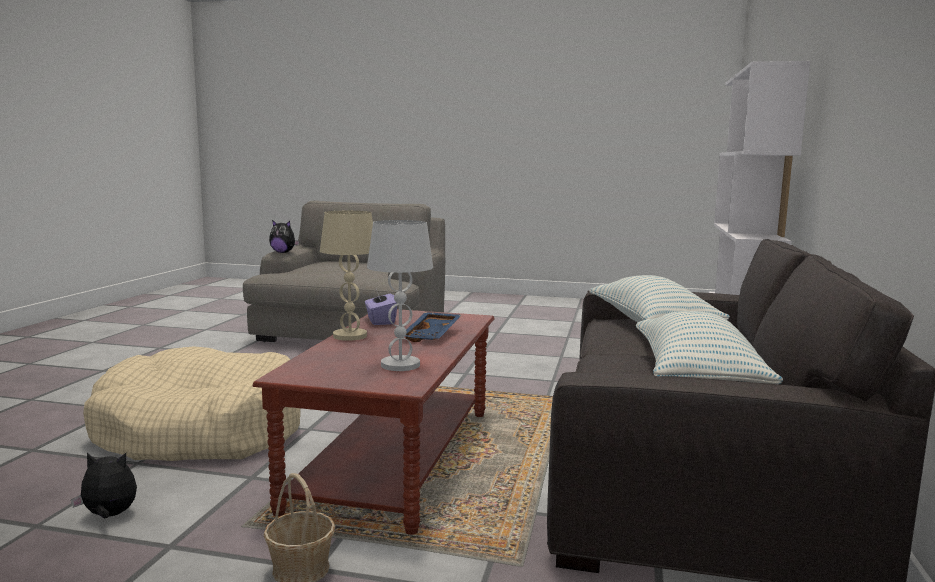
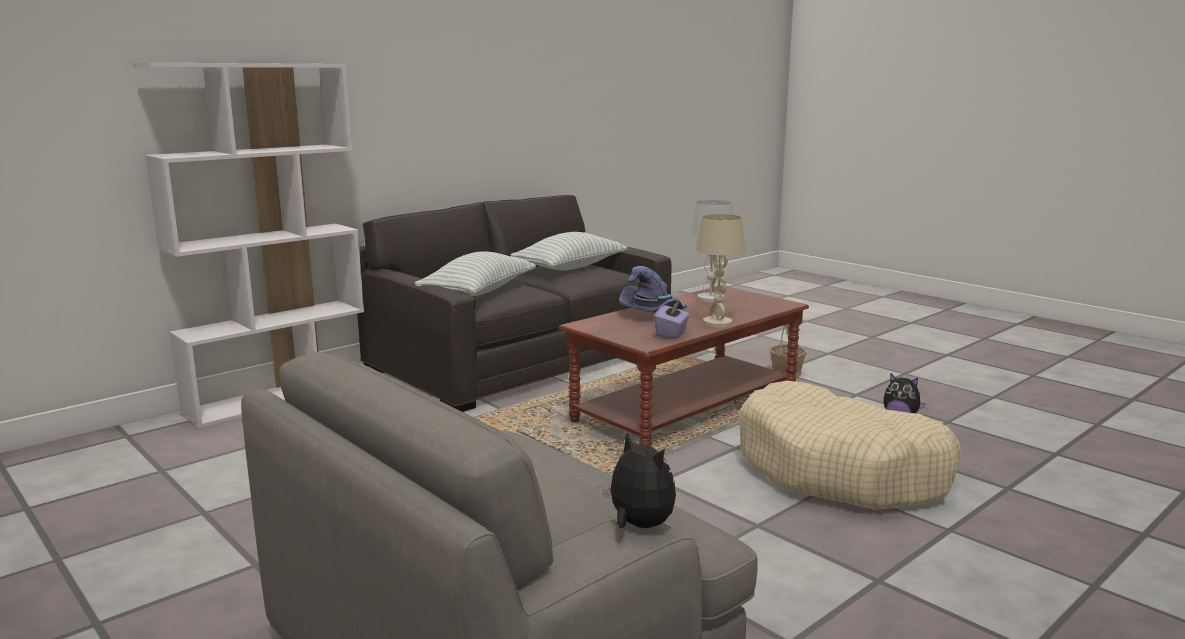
camera: 145 degrees left, 5 degrees up
(432, 335) = (653, 314): blue tray -> purple hat

